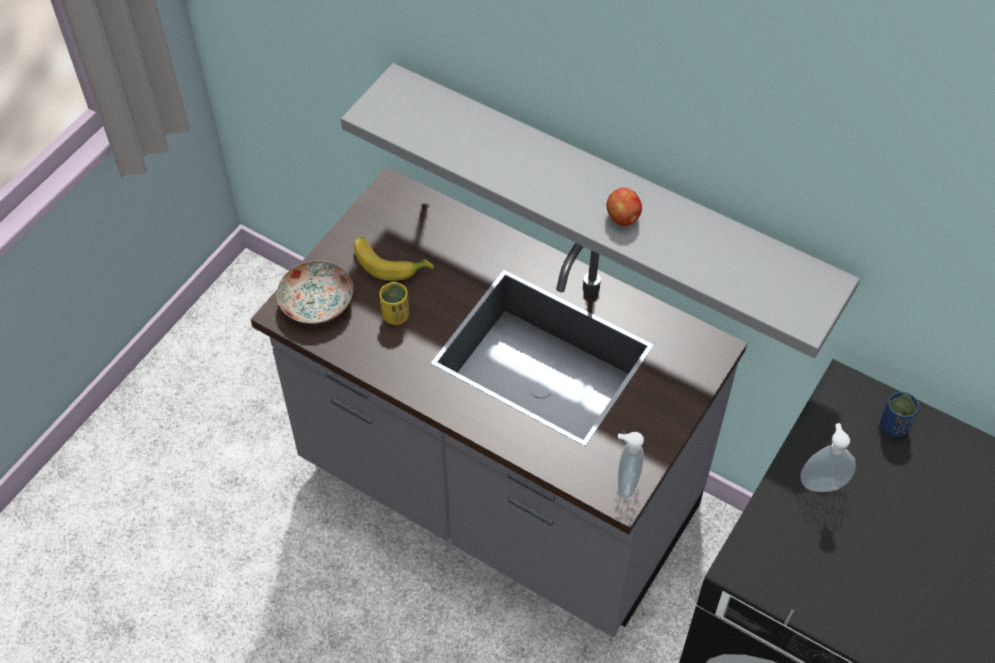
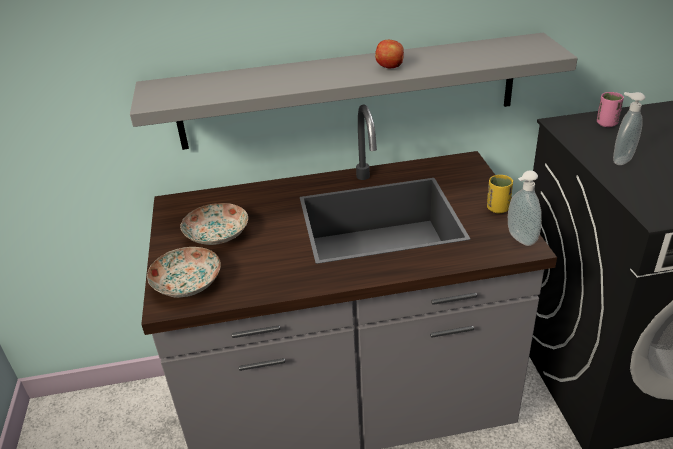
camera: 40 degrees left, 20 degrees down
(390, 262) = (218, 234): banana -> plate
(395, 315) = (257, 255): yellow cup -> yellow cup (498, 208)
(893, 426) = (606, 123): blue cup -> pink cup

